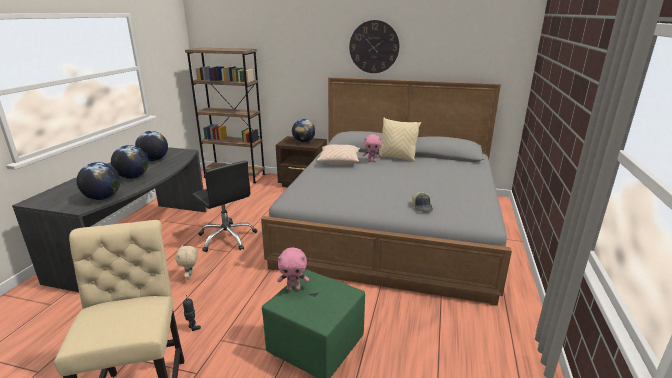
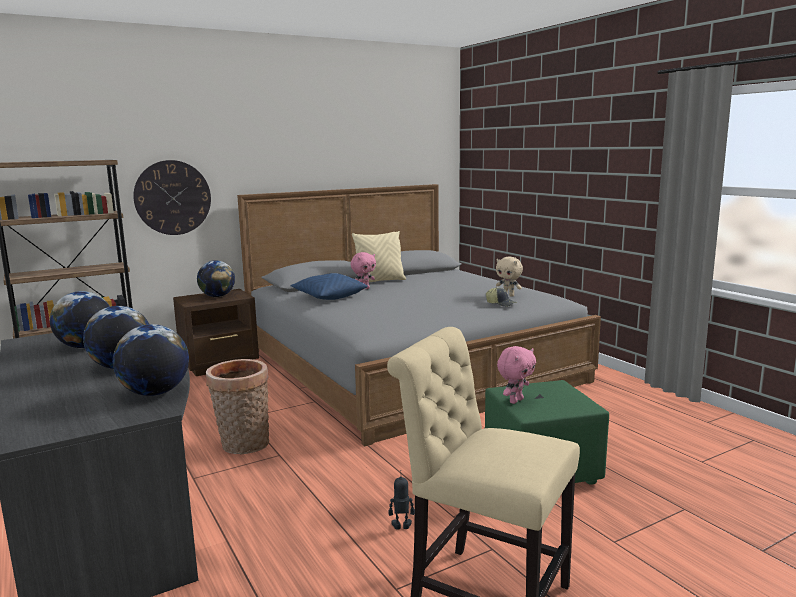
camera: 45 degrees left, 10 degrees down
(190, 276) = (285, 496): beige plush toy -> beige plush toy (508, 295)
(227, 238) = (243, 446): black office chair -> basket
(339, 161) = (329, 297): beige pillow -> blue pillow
(374, 47) = (294, 149): wall clock -> wall clock (173, 197)

